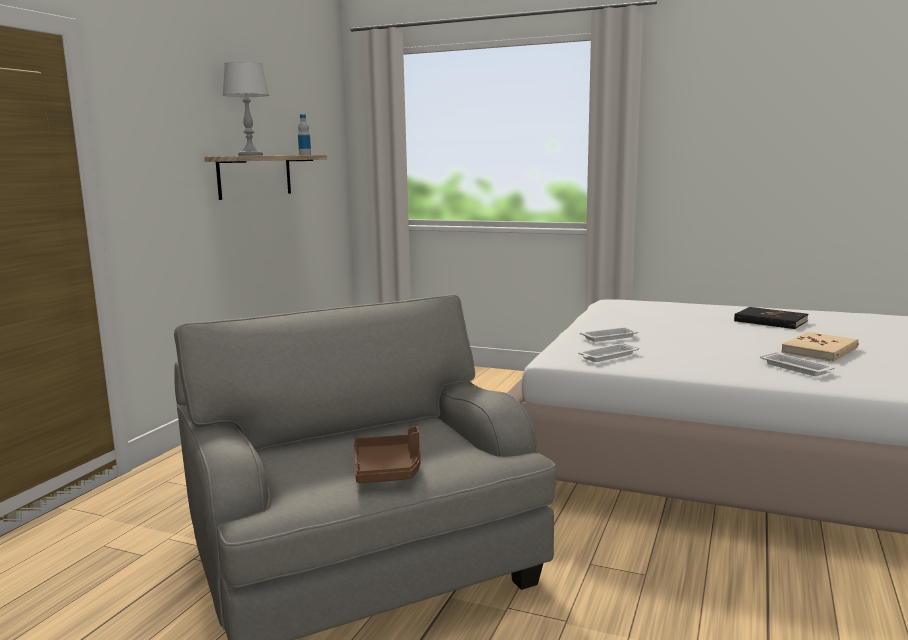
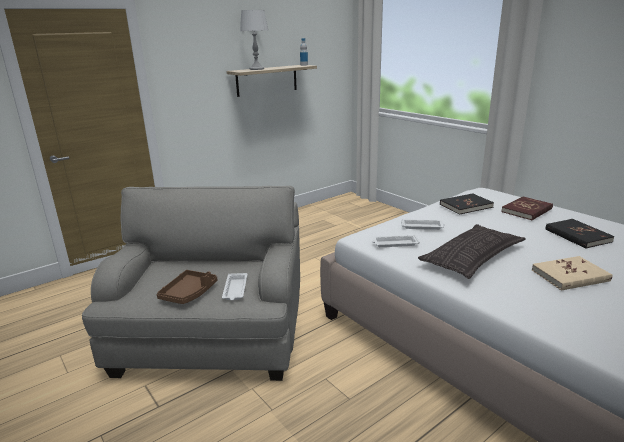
camera: 30 degrees right, 10 degrees up
(623, 313) = (466, 206): none -> black book
(691, 309) = (527, 210): none -> red book
(709, 353) = (472, 257): none -> pillow
(797, 368) = (517, 289): white tray -> white tray (235, 289)

